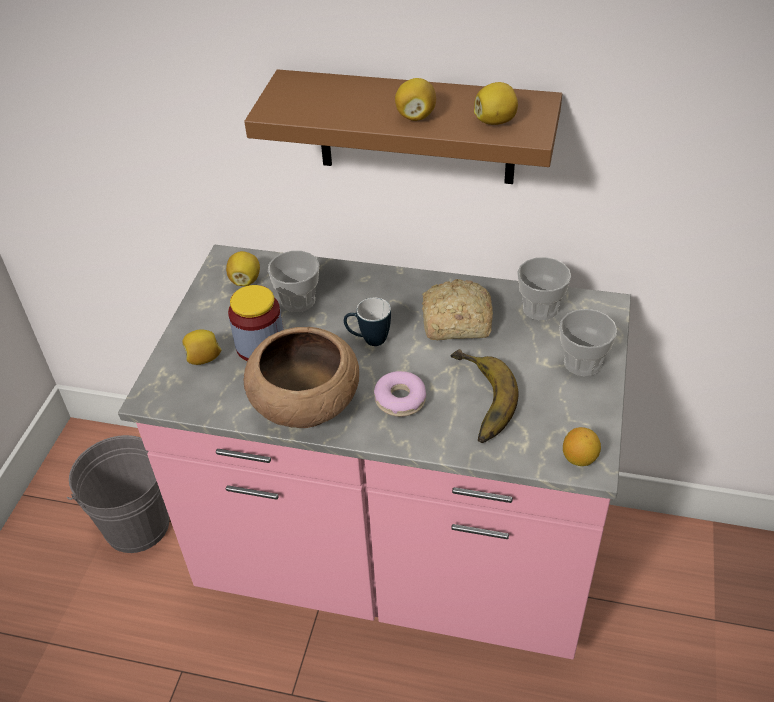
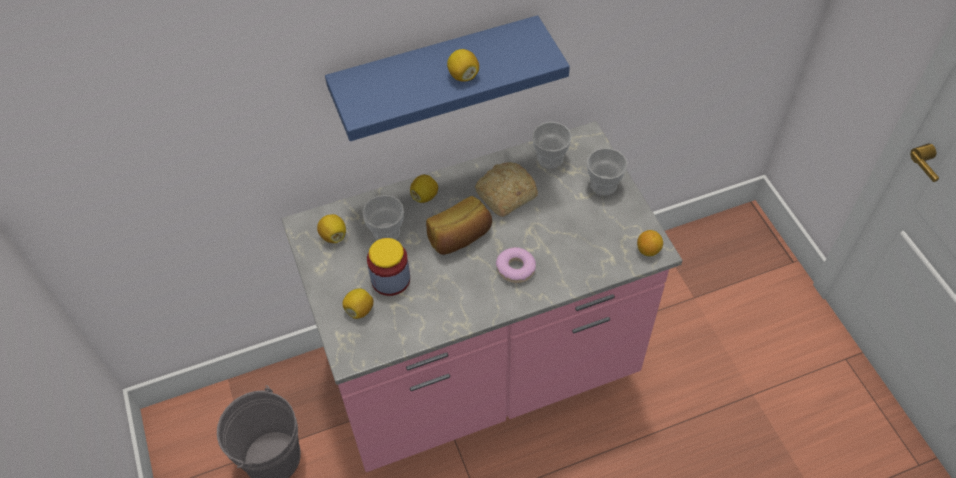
camera: 35 degrees left, 10 degrees up
(307, 403) = (459, 303): brown bowl -> none
(368, 340) = (460, 237): mug -> bread
(416, 128) = (436, 74): brown shelf -> blue shelf
(474, 401) = (561, 245): banana -> none
(495, 121) = (517, 57): lemon -> lemon (425, 196)

